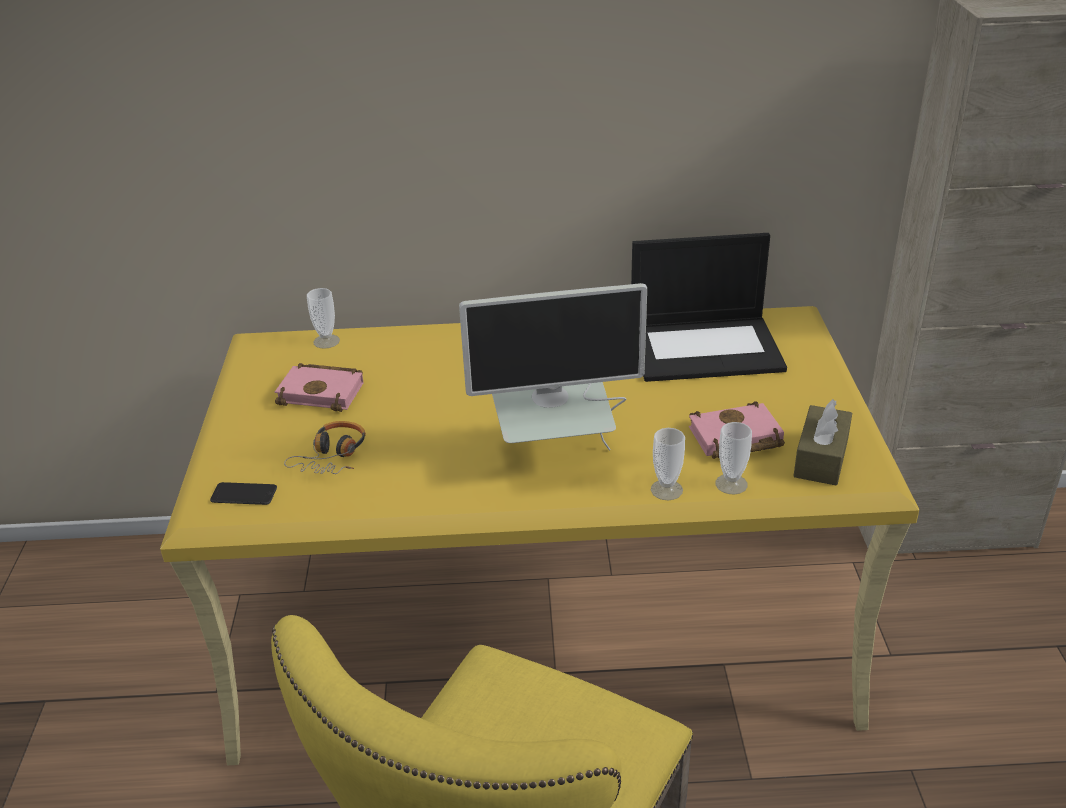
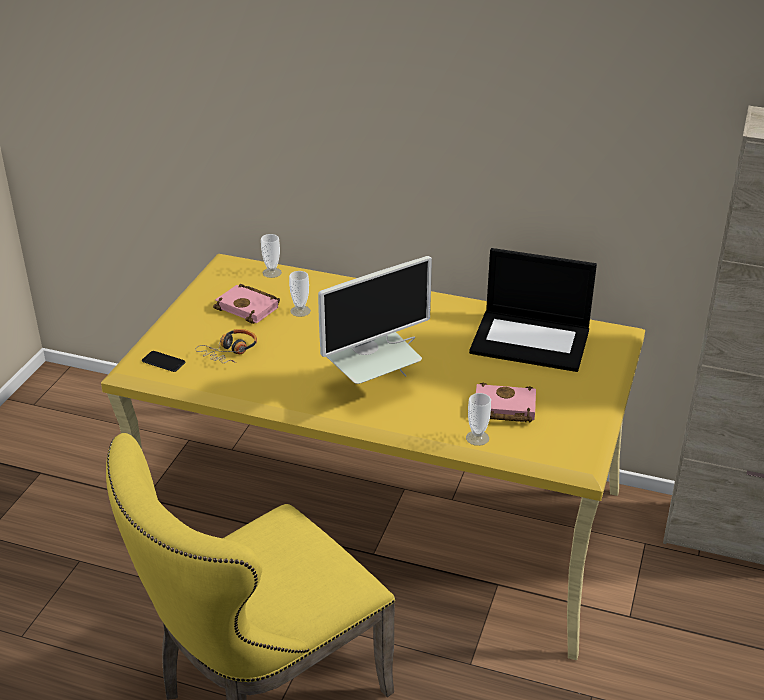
camera: 20 degrees right, 0 degrees up
(555, 456) = (372, 389): monitor -> monitor turned 45 degrees counterclockwise
(666, 490) = (430, 430): cup -> cup (300, 311)
(821, 458) = (554, 437): brown tissue box -> none

